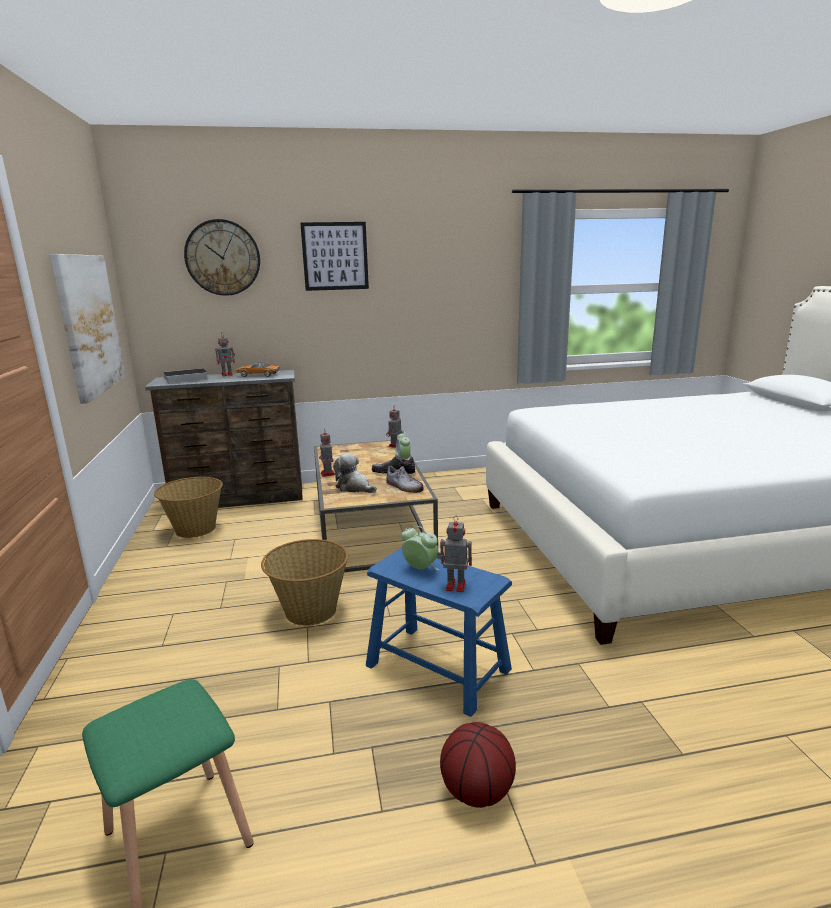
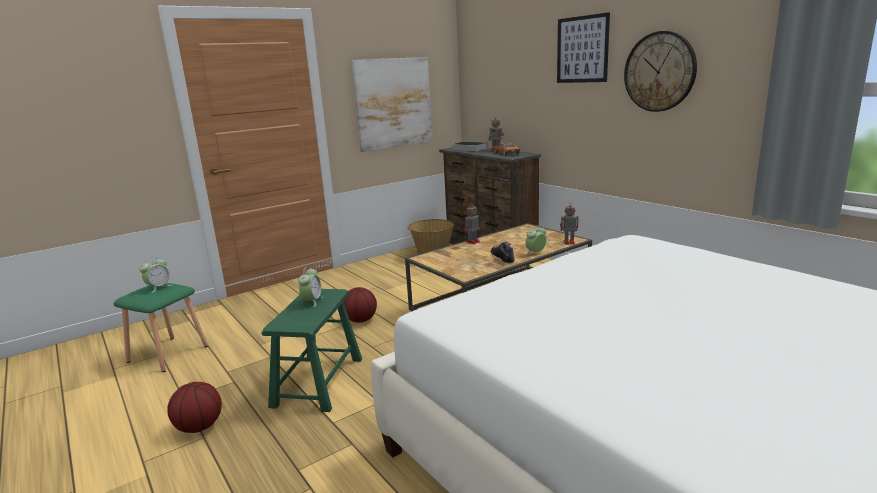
camera: 65 degrees right, 0 degrees up
(154, 713) = (158, 288): none -> alarm clock
(223, 258) = (509, 54): wall clock -> wall clock (659, 72)
(309, 611) = (360, 320): basket -> basketball
(354, 488) = (455, 255): plush toy -> none
(404, 487) = (475, 268): shoe -> none
(438, 667) = (318, 382): blue stool -> green stool
(454, 585) = (292, 316): toy robot -> none

